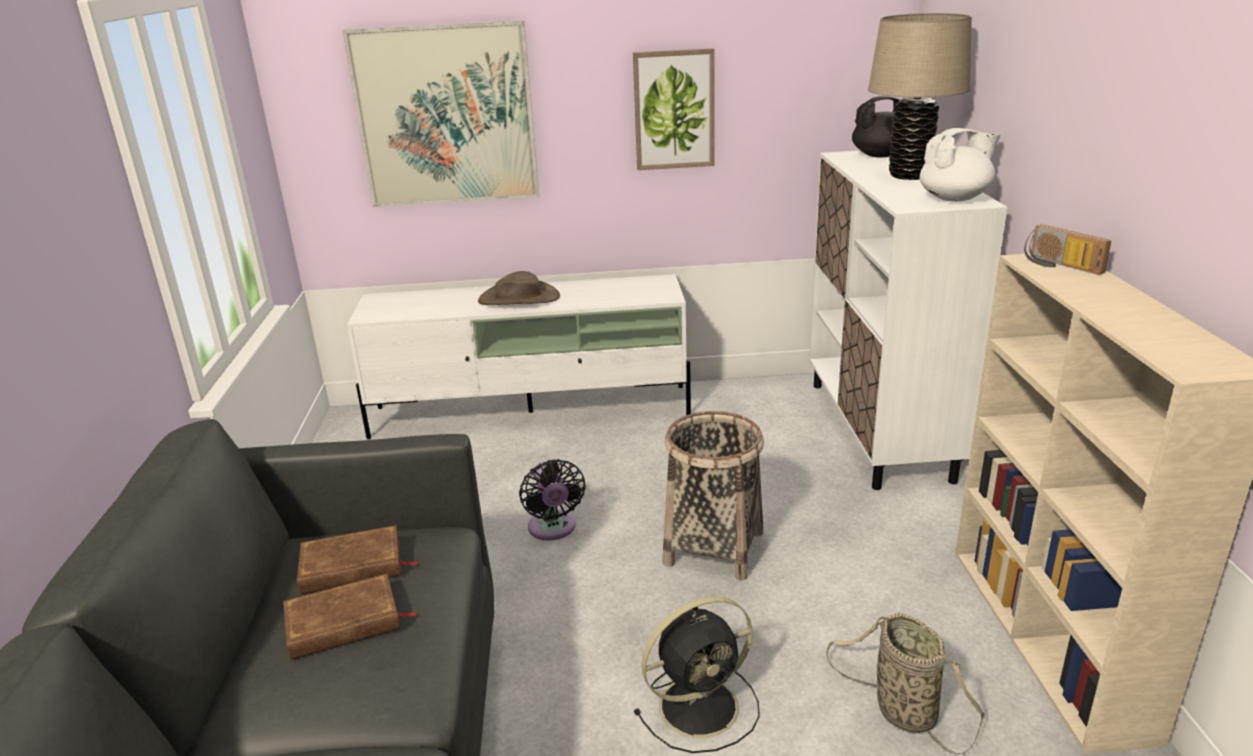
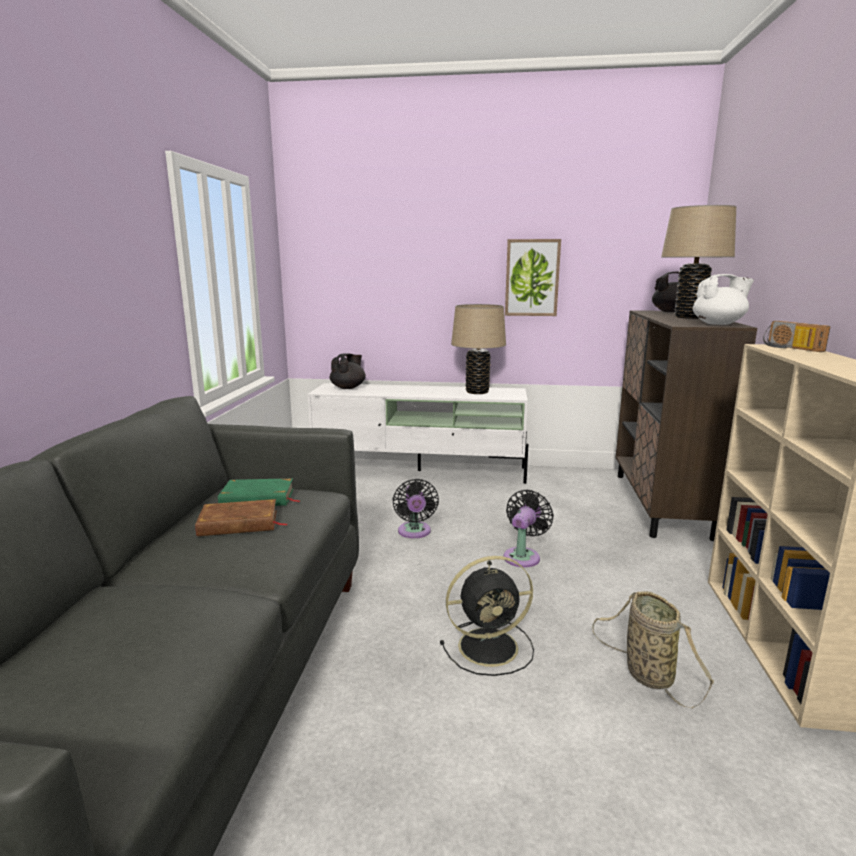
camera: 10 degrees right, 10 degrees down
(352, 566) = (258, 498): brown book -> green book
(407, 302) = (348, 387): none -> black teapot
(446, 116) = (387, 273): picture -> none
(519, 298) = (418, 391): brown hat -> none
(607, 290) = (477, 392): none -> beige table lamp
(713, 548) = (523, 556): basket -> black fan
(878, 430) = (661, 504): white cabinet -> brown cabinet

